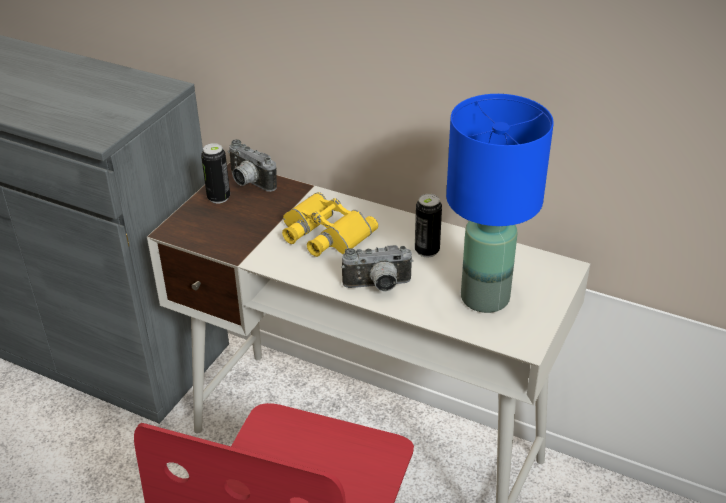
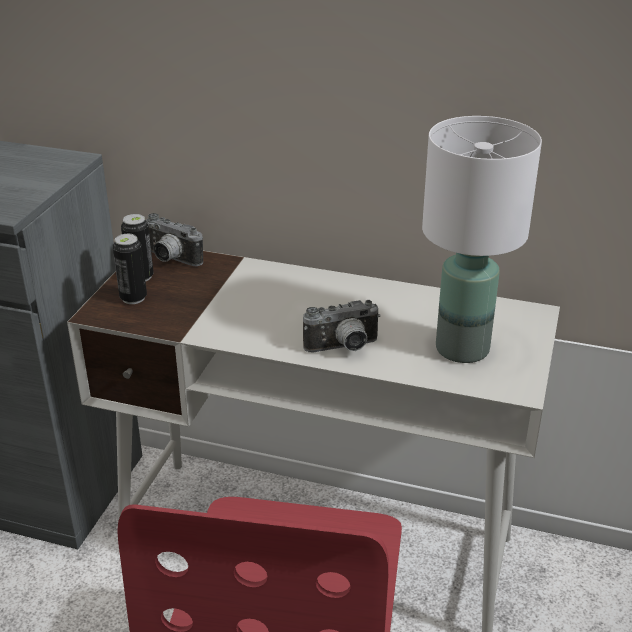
camera: 10 degrees left, 5 degrees down
(323, 233) = (267, 302): yellow binoculars -> none
(427, 251) = (385, 309): can -> can (133, 298)
(486, 298) = (464, 349): blue table lamp -> white table lamp

